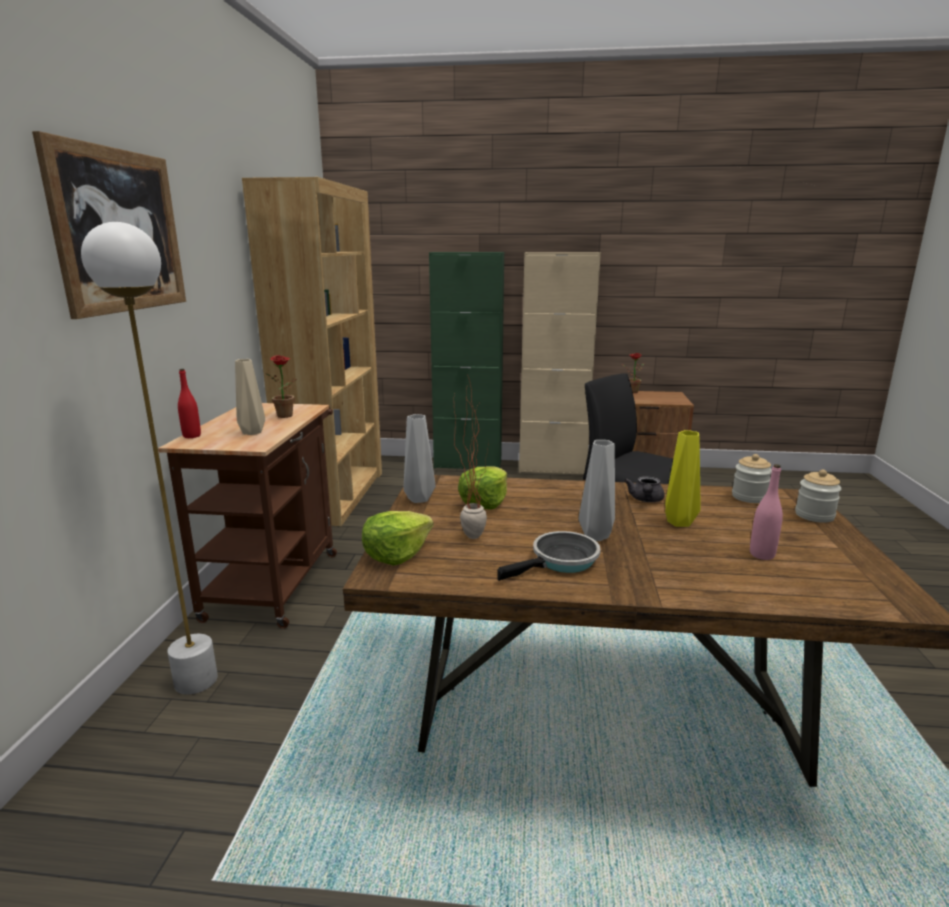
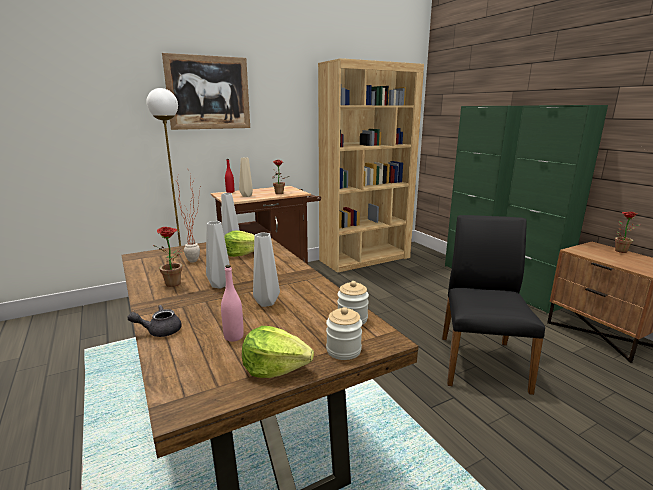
camera: 55 degrees right, 0 degrees up
(396, 554) = (160, 254): lettuce -> lettuce (275, 368)
(552, 468) = (528, 298): beige cabinet -> green cabinet
(561, 561) = (176, 284): frying pan -> potted plant
(645, 500) = (296, 287): grey teapot -> grey teapot (159, 331)
(680, 523) = (266, 303): yellow vase -> grey vase

